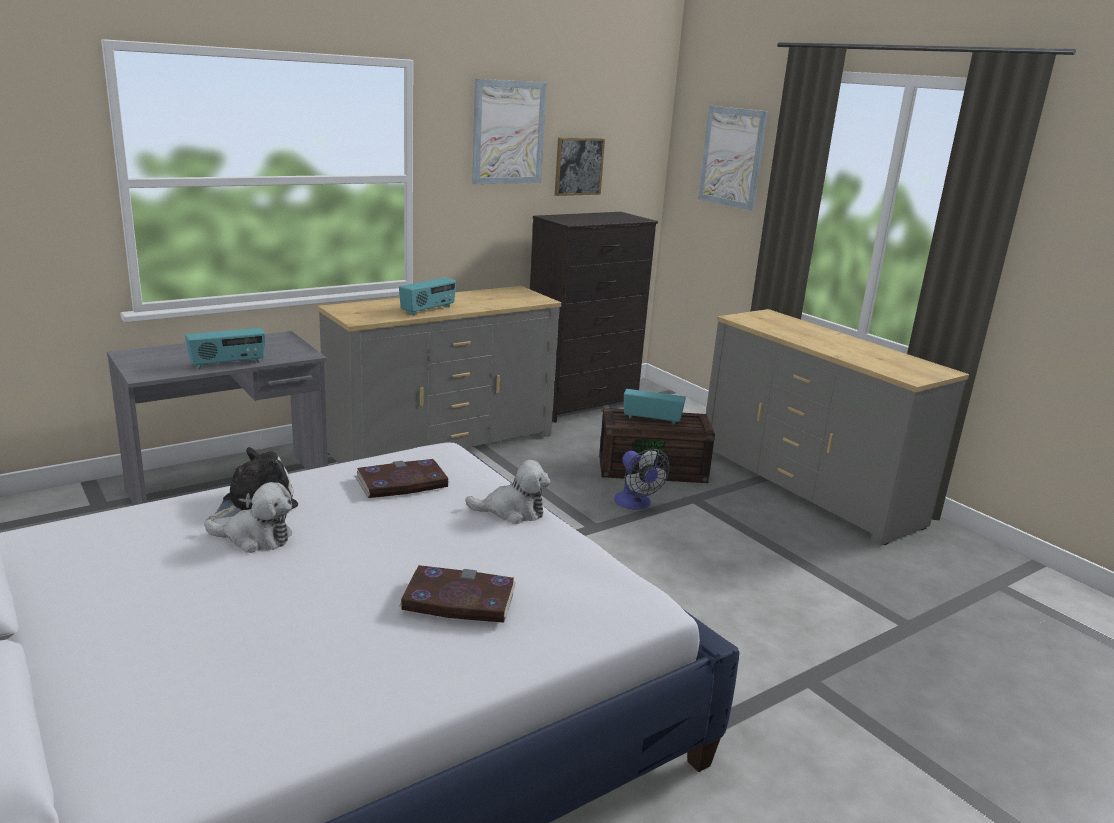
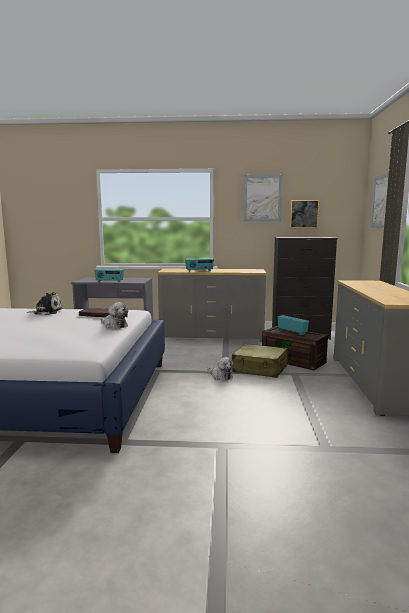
camera: 40 degrees right, 10 degrees down
(255, 538) = (27, 317): plush toy -> plush toy (220, 376)
(458, 600) = (34, 336): book -> none
(636, 504) = (260, 369): fan -> beige suitcase

